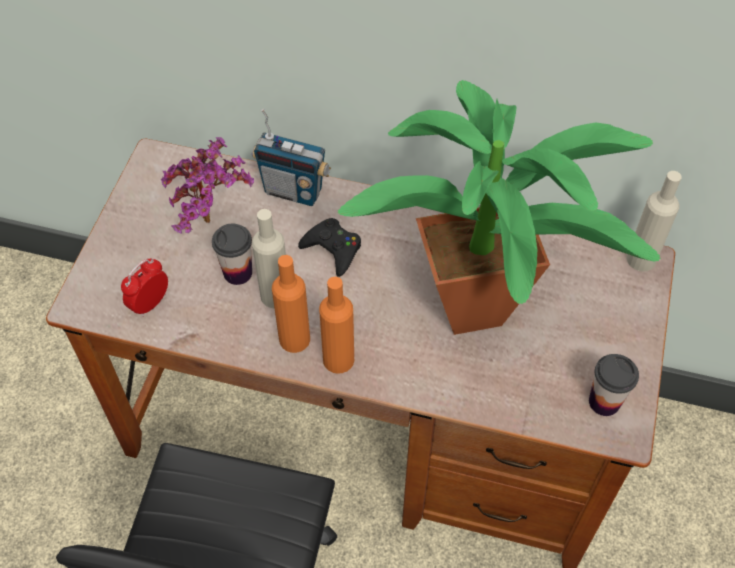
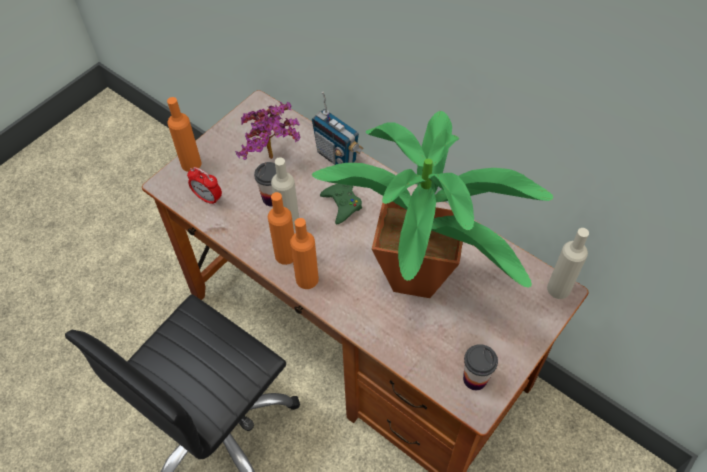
camera: 25 degrees right, 0 degrees up
(101, 265) = (191, 163): none -> orange bottle
(150, 303) = (208, 198): alarm clock -> alarm clock turned 120 degrees counterclockwise
(333, 249) = (342, 204): black game controller -> green game controller

